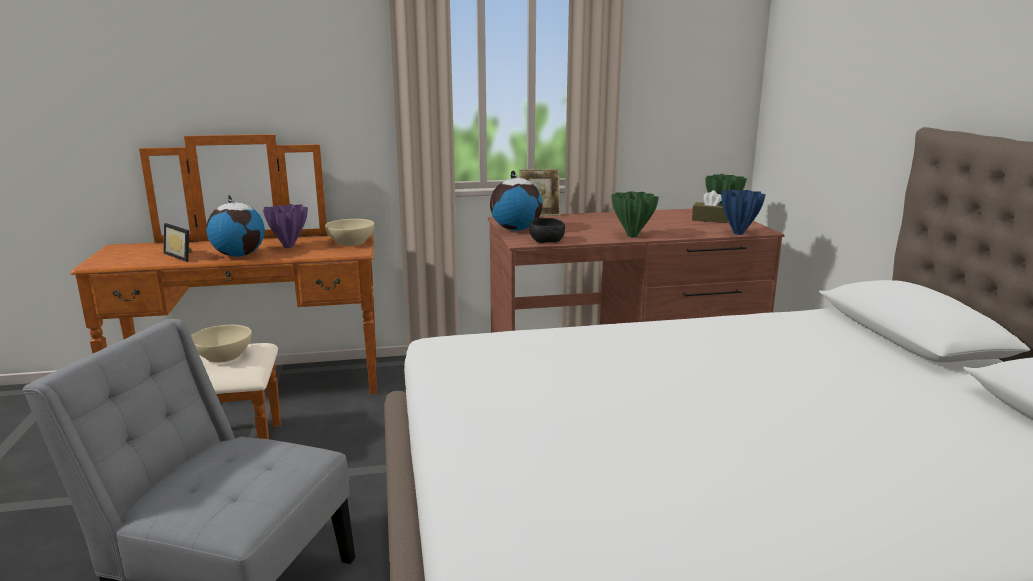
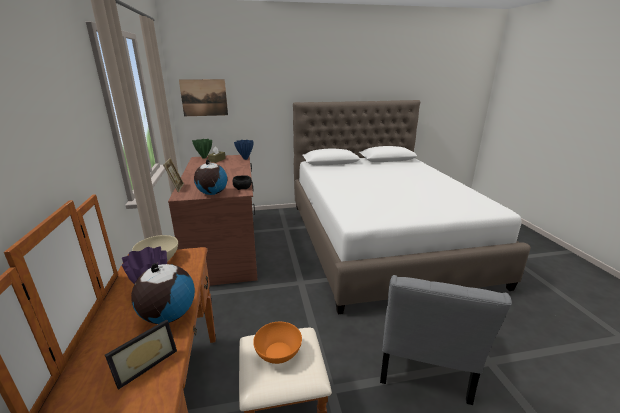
camera: 90 degrees left, 5 degrees up
(224, 356) = (278, 352): beige bowl -> orange bowl
(632, 236) = (241, 173): green vase -> none
(794, 95) = (204, 97): none -> picture

